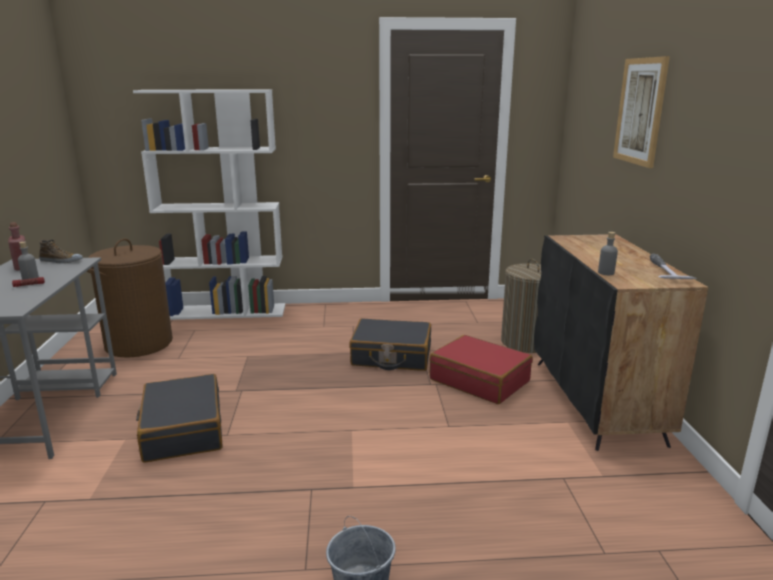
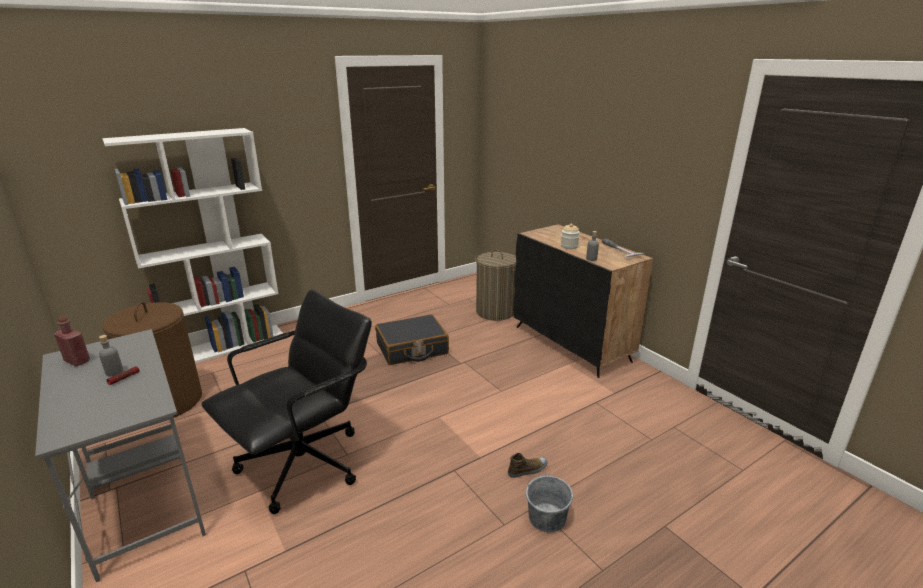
camera: 30 degrees left, 5 degrees up
(61, 261) = (113, 343): shoe -> shoe (527, 470)
(182, 430) = (304, 464): black suitcase -> black office chair
(480, 380) = (491, 350): red suitcase -> none
(594, 256) = (569, 246): none -> jar
(640, 111) = (569, 136): picture -> none

